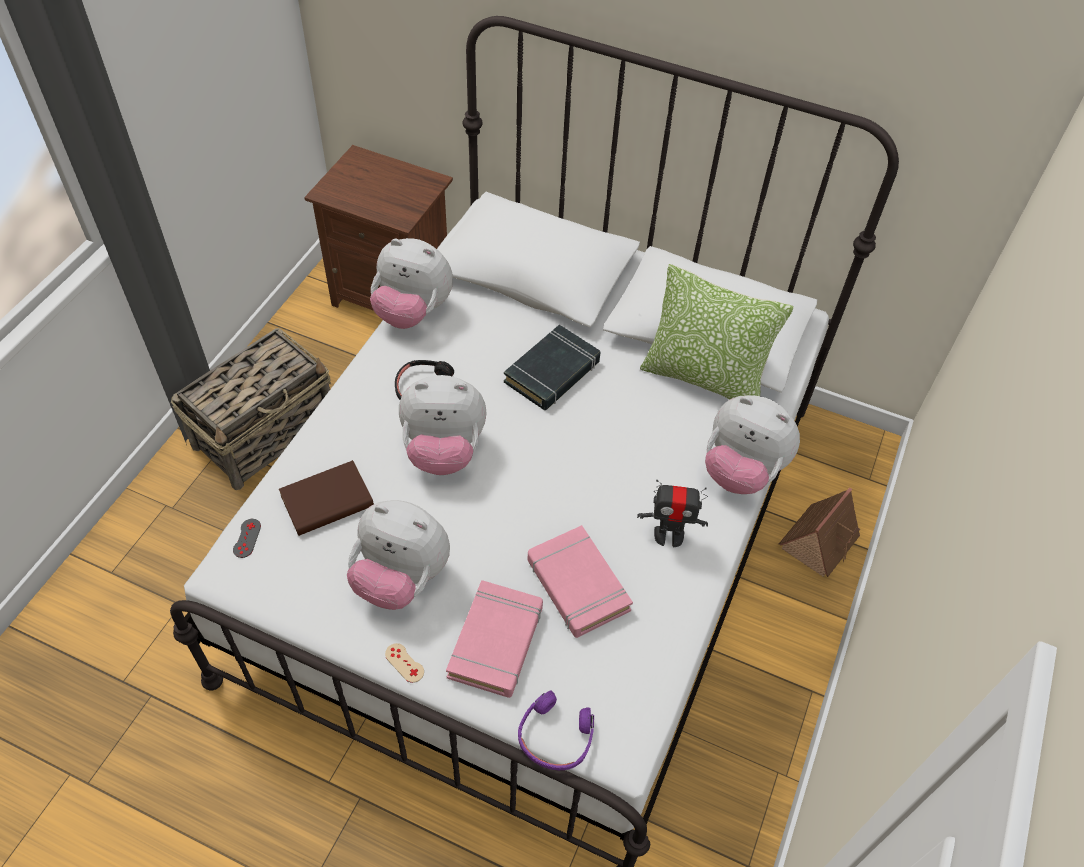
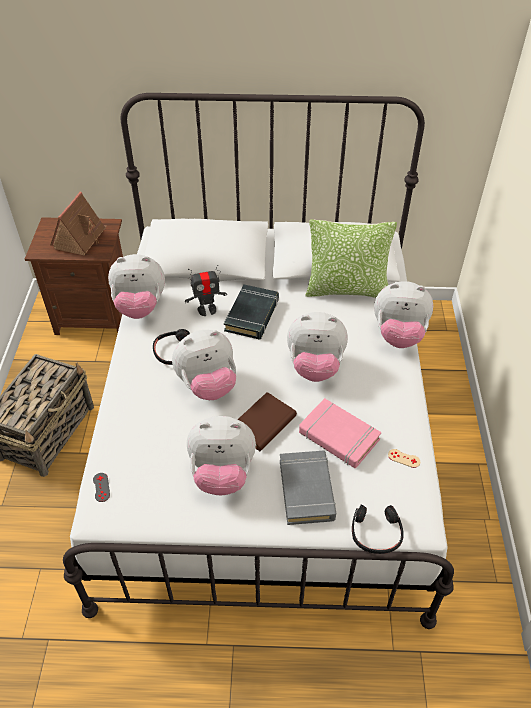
camera: 20 degrees left, 5 degrees down
(327, 501) = (145, 443): brown book -> brown book (264, 424)
(404, 663) = (254, 526): beige game controller -> beige game controller (404, 458)
(496, 642) = (307, 490): pink book -> grey book
(555, 736) = (376, 533): purple headphones -> black headphones
(598, 475) = (315, 367): none -> plush toy
(669, 535) = (377, 387): toy robot -> toy robot (207, 310)
(819, 540) = (437, 375): toy house -> toy house (80, 238)

